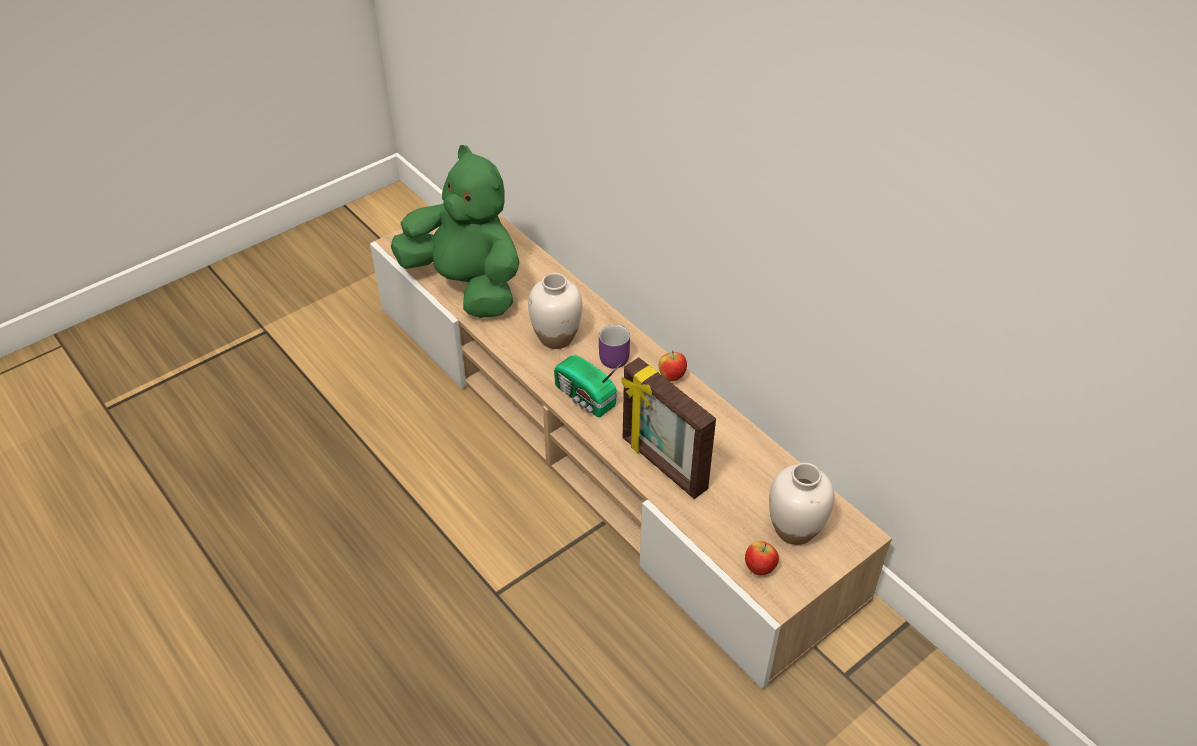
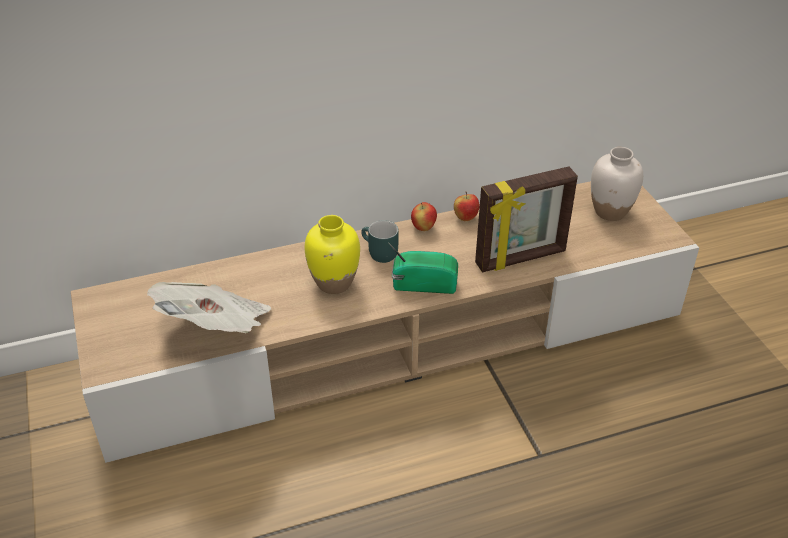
camera: 70 degrees left, 5 degrees down
(467, 285) = (216, 328): green plush toy -> newspaper
(556, 338) = (334, 283): white vase -> yellow vase
(585, 398) = (422, 283): radio -> radio turned 150 degrees counterclockwise
(613, 355) = (378, 253): purple mug -> turquoise mug
(759, 568) = (642, 238): apple -> apple (465, 218)

